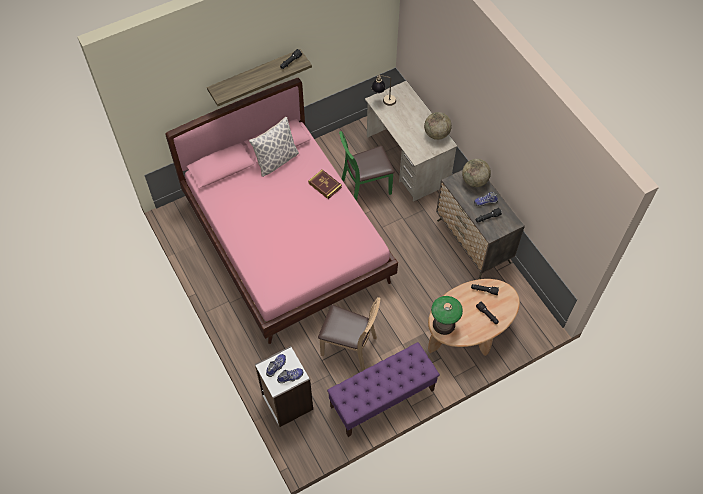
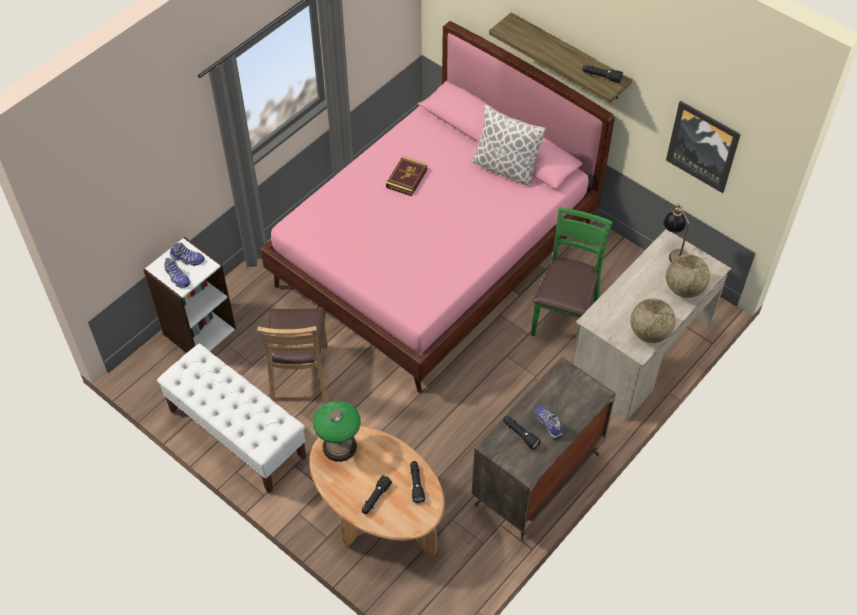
camera: 70 degrees right, 5 degrees down
(325, 185) = (491, 230): book -> book (407, 178)
(352, 42) = (703, 146): none -> picture
(365, 188) = (564, 316): green chair -> green chair turned 60 degrees clockwise
(382, 398) = (237, 434): purple bench -> white bench
(474, 181) = (581, 400): globe -> globe (684, 289)

